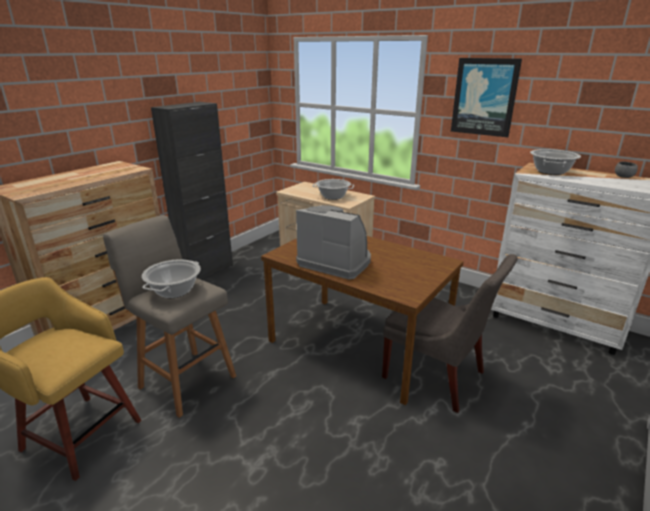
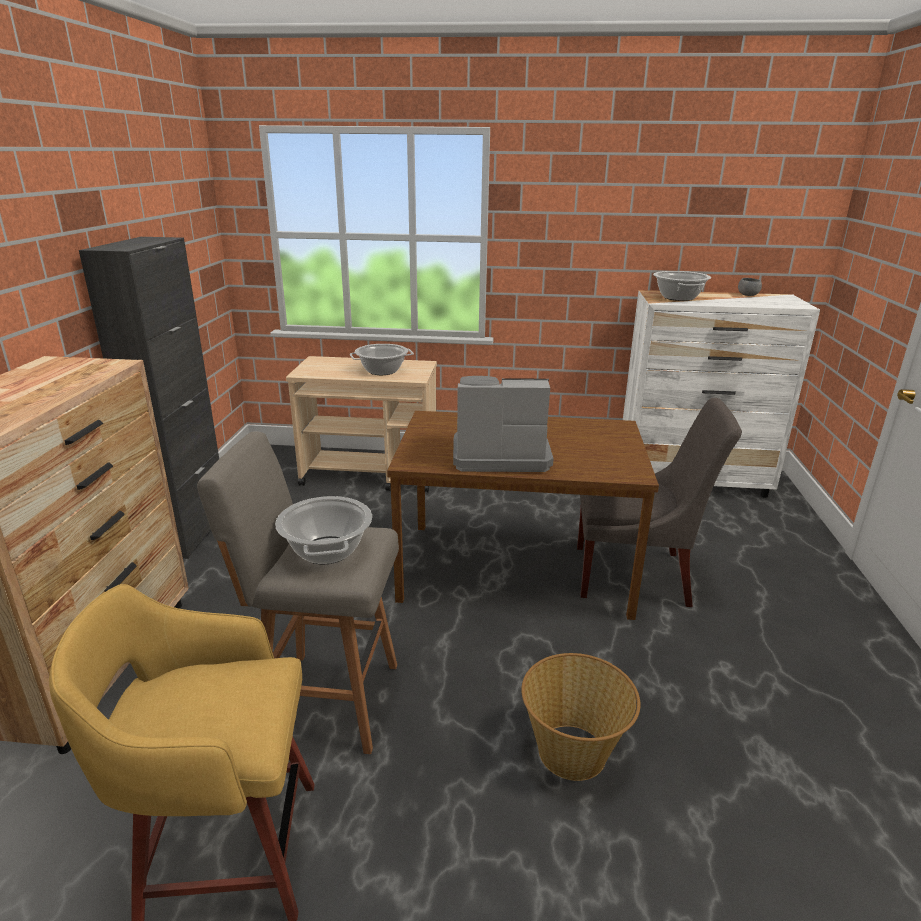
camera: 30 degrees left, 0 degrees up
(281, 468) = (573, 752): none -> basket
(484, 97) = (576, 210): picture -> none

